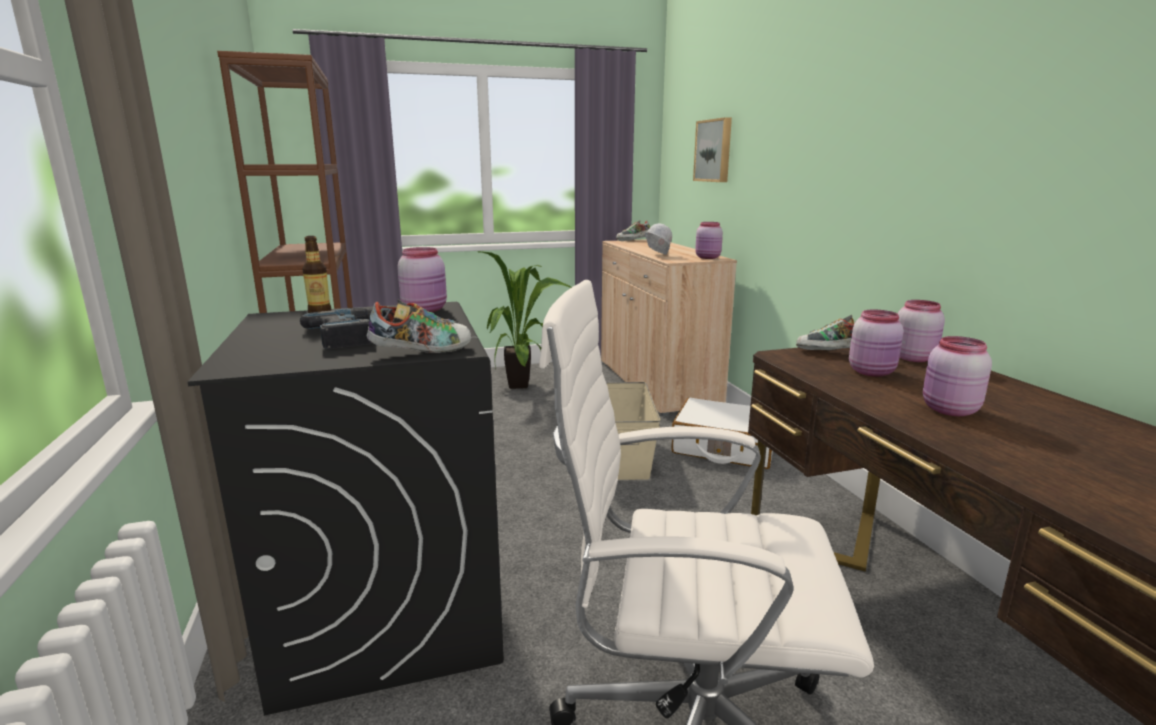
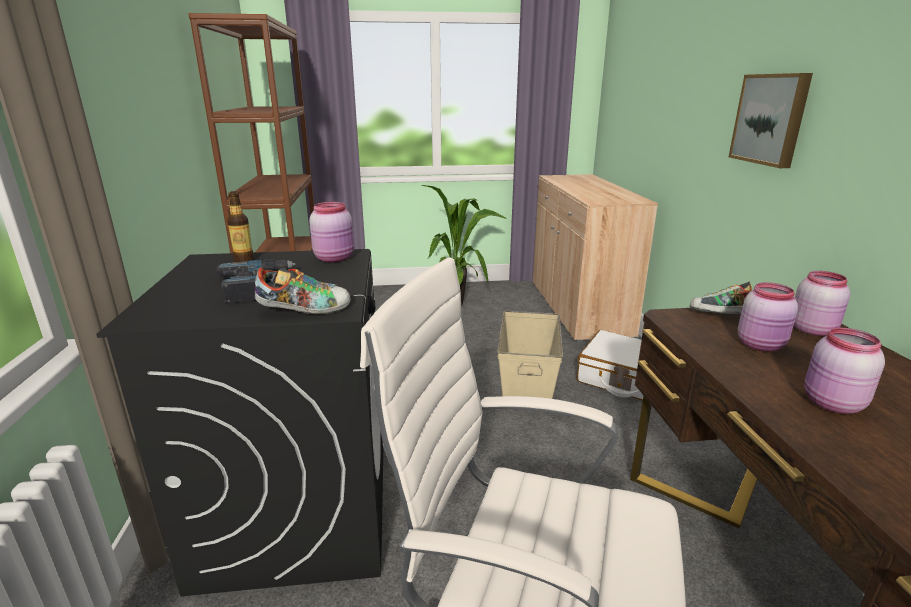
camera: 10 degrees right, 5 degrees up
(633, 241) = (567, 176): shoe -> none
(656, 255) = (582, 194): white hard hat -> none
(708, 258) = (630, 199): pink jar -> none
(714, 150) = (647, 94): picture -> picture (771, 119)

